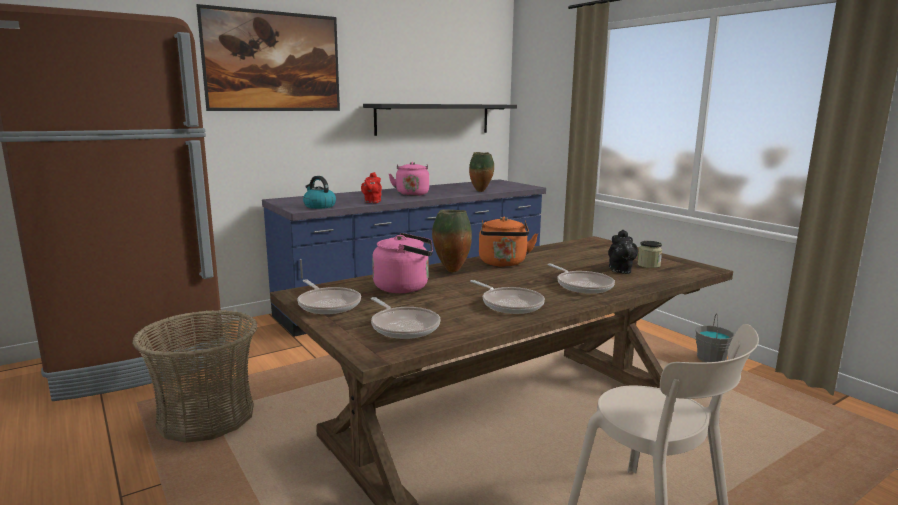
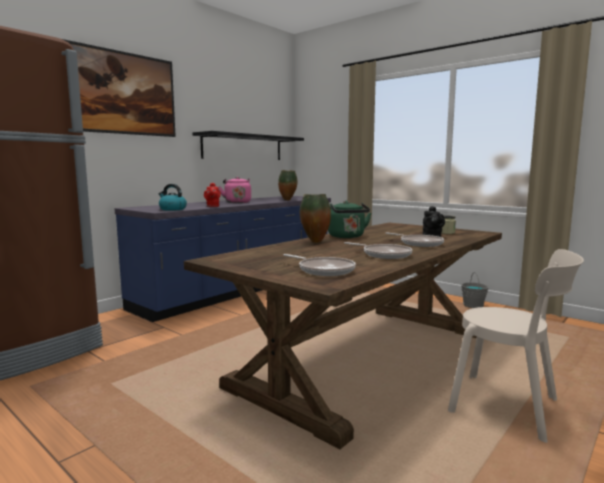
camera: 15 degrees left, 5 degrees down
(206, 417) = (108, 388): basket -> none
(328, 304) = (244, 263): frying pan -> none
(405, 287) = (293, 251): pink kettle -> none
(503, 263) = (347, 237): orange kettle -> green kettle

